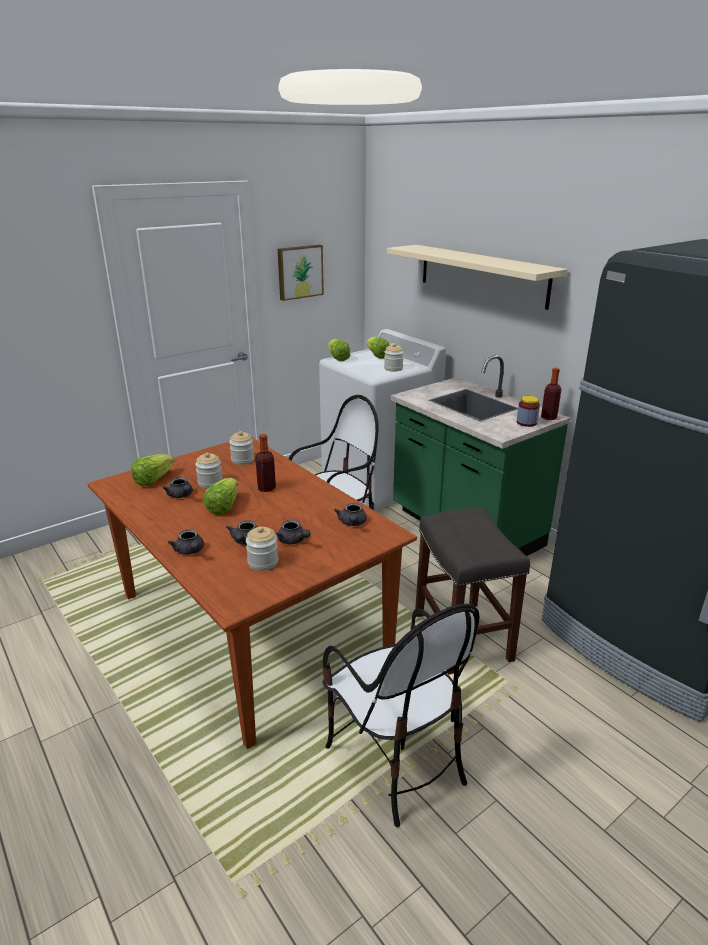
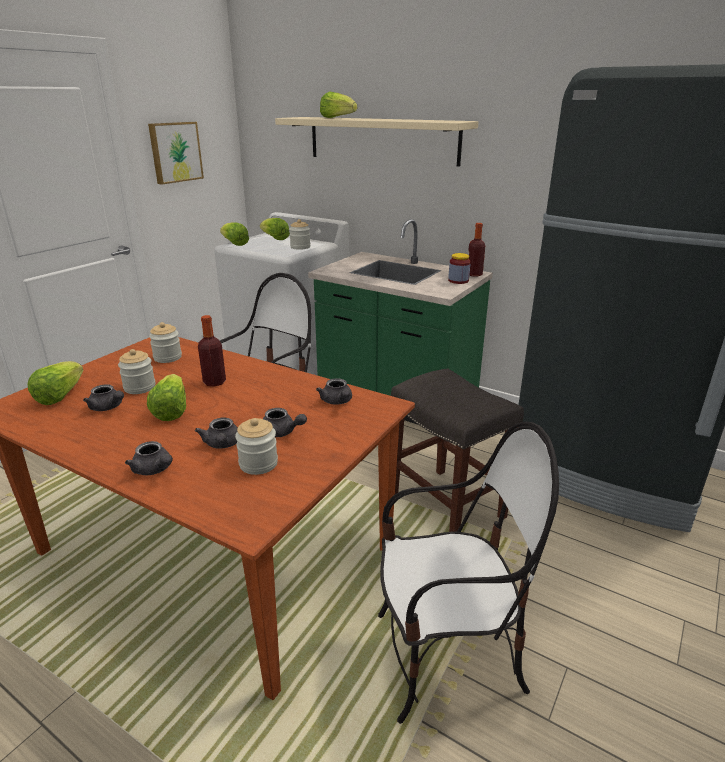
camera: 20 degrees left, 0 degrees up
(395, 760) = (446, 658): chair -> chair turned 45 degrees counterclockwise
(441, 252) = (337, 118): none -> lettuce

